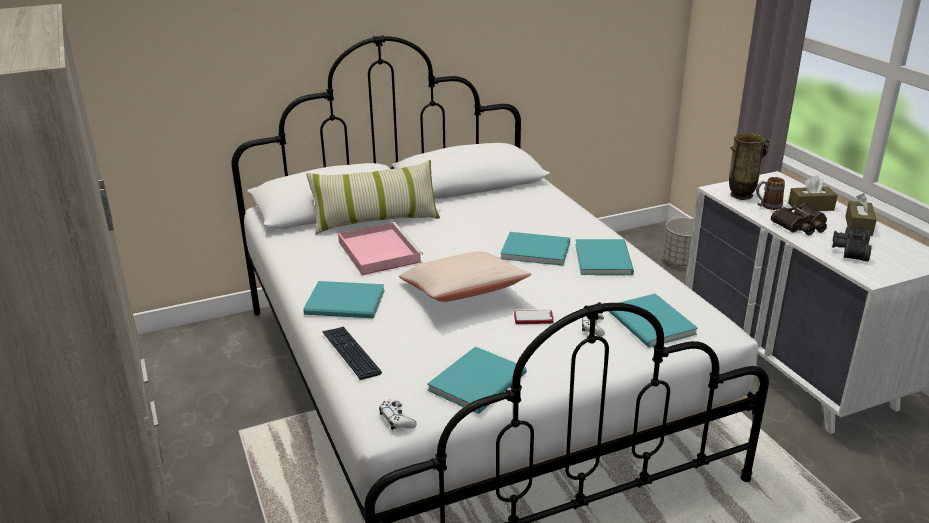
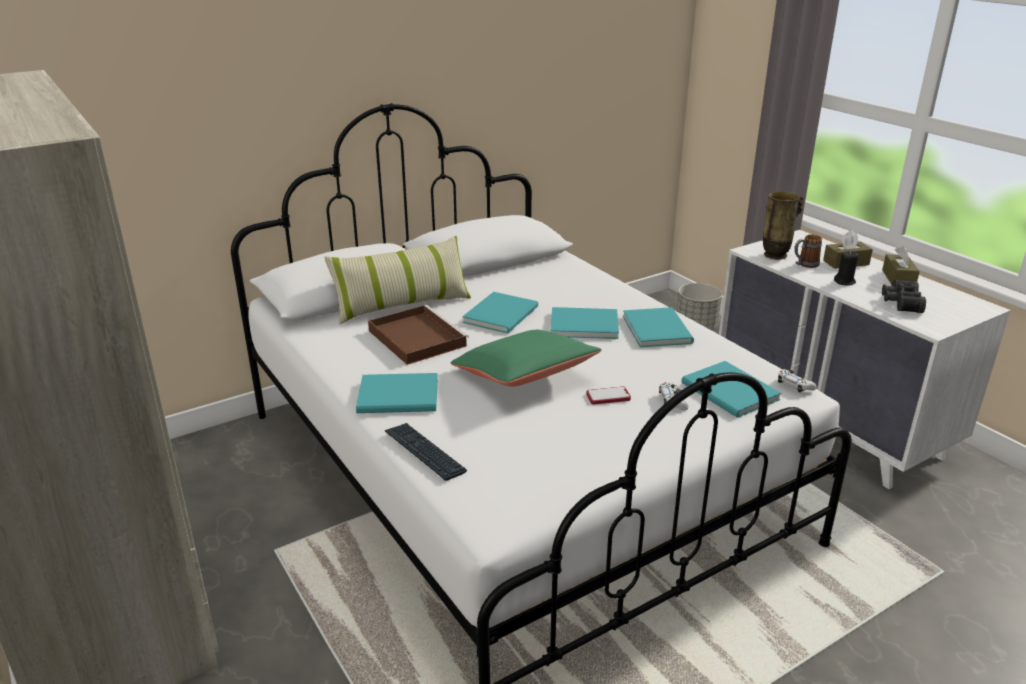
camera: 10 degrees left, 0 degrees up
(378, 251) = (415, 337): pink tray -> brown tray
(397, 419) = (501, 521): white game controller -> white game controller (794, 385)
(463, 293) = (524, 376): beige pillow -> green pillow
(480, 381) = (577, 470): turquoise book -> turquoise book (503, 314)
(801, 225) = (844, 282): binoculars -> black candle

